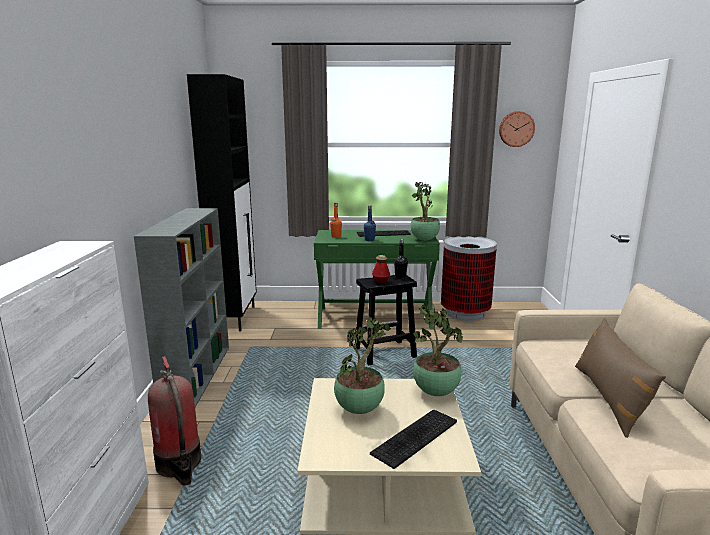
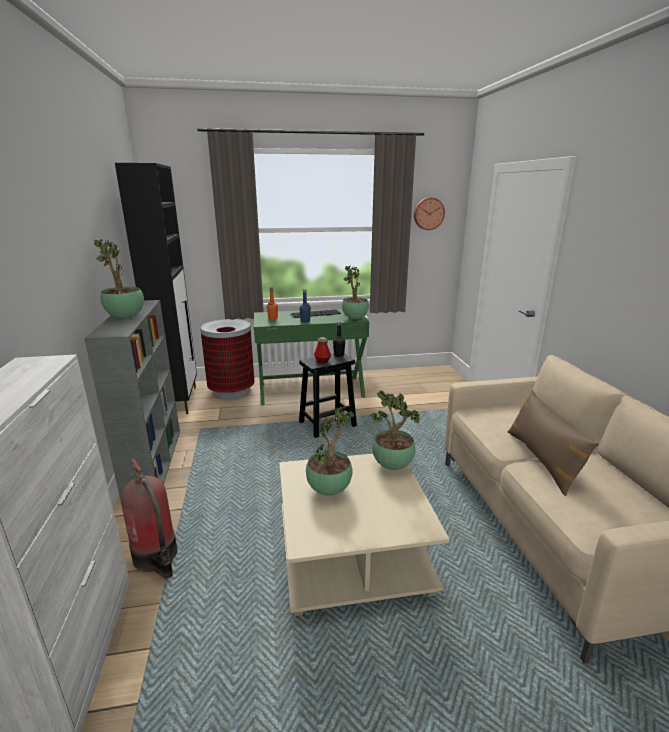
camera: 10 degrees left, 5 degrees up
(178, 221) = (125, 318): none -> potted plant
(416, 438) = (386, 513): keyboard -> none
(465, 313) = (389, 380): trash can -> trash can (232, 391)

